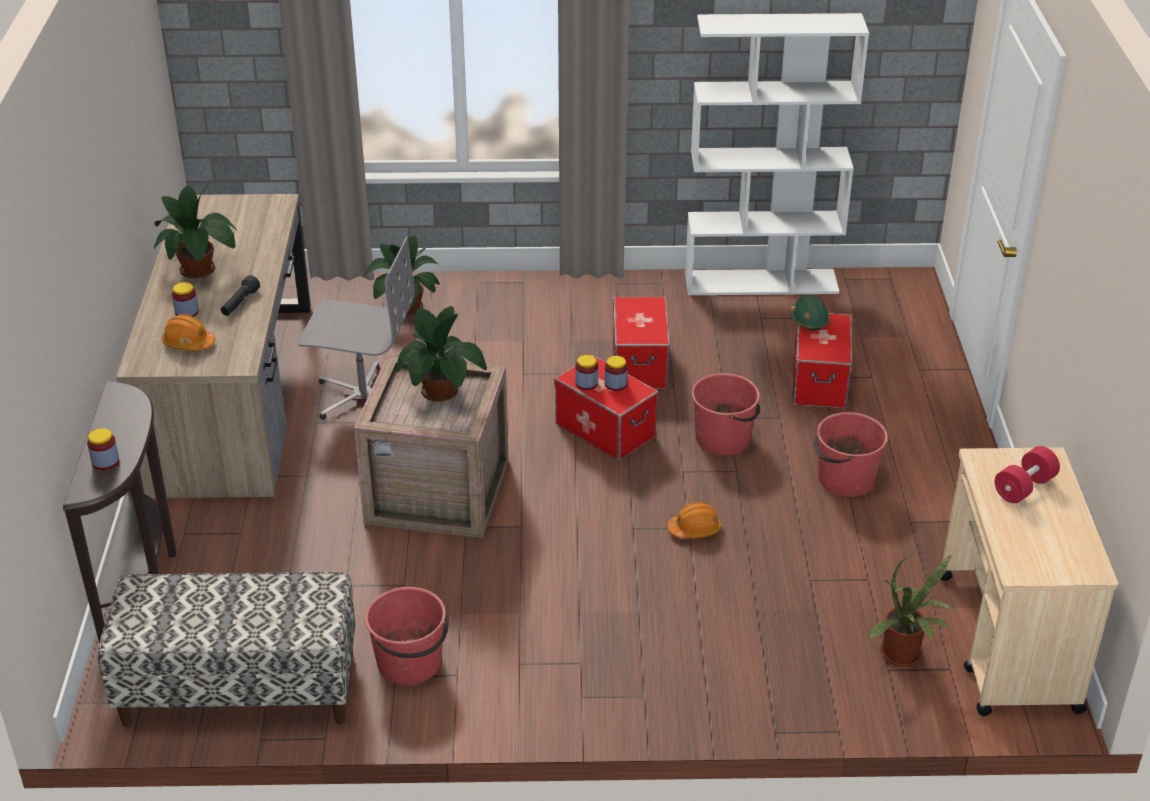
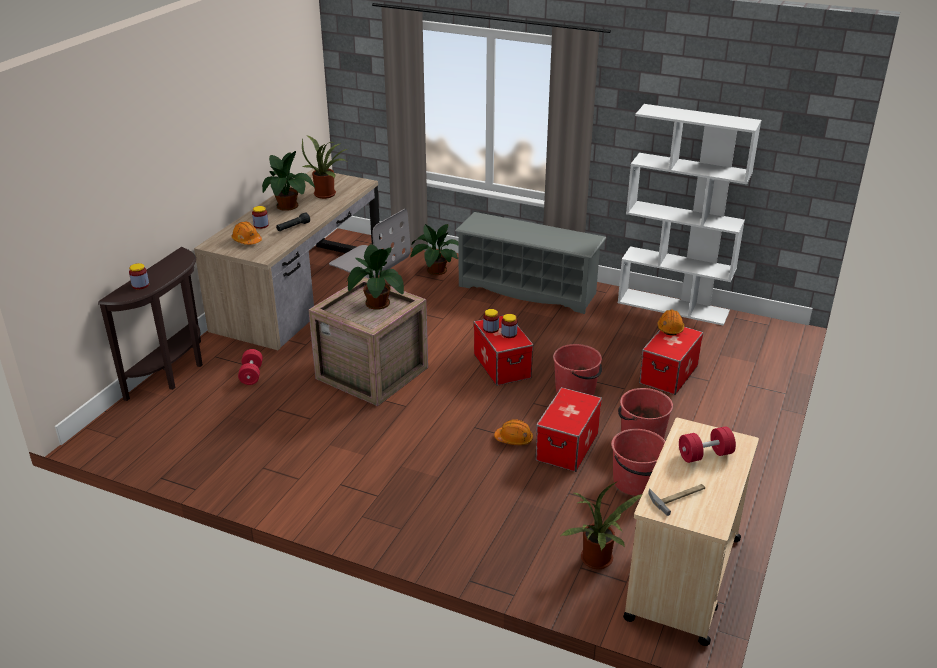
camera: 25 degrees right, 5 degrees down
(239, 690) = (172, 447): bench -> none
(241, 234) = (327, 194): none -> potted plant
(265, 546) = (251, 375): none -> red dumbbell
(410, 663) = (277, 463): red bucket -> red bucket (636, 482)
(557, 306) = (528, 290): none -> grey shoe rack
(640, 365) = (554, 335): storage box -> storage box (567, 446)
(809, 320) = (670, 328): green hard hat -> orange hard hat
(1033, 548) = (678, 496): none -> hammer

